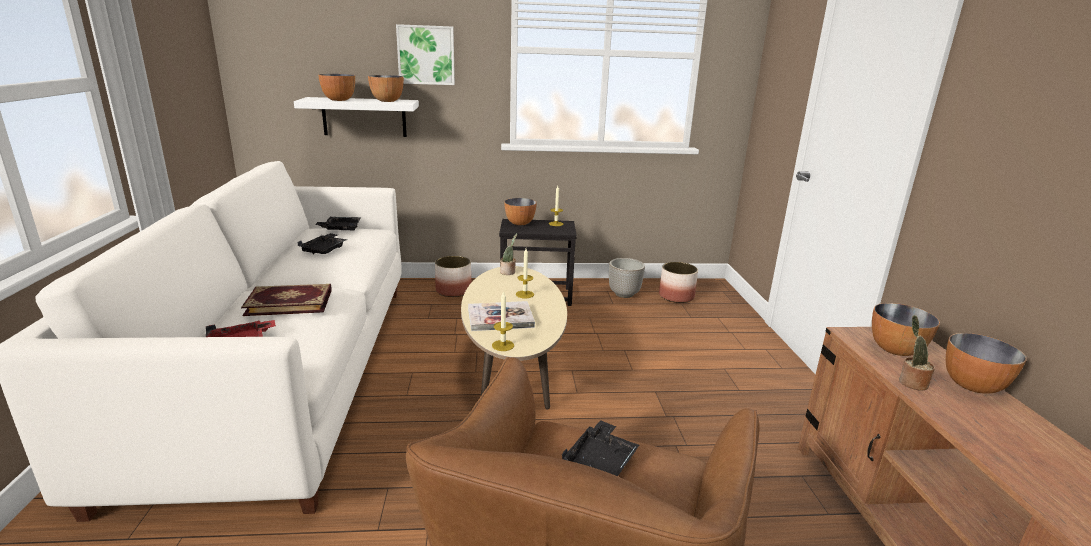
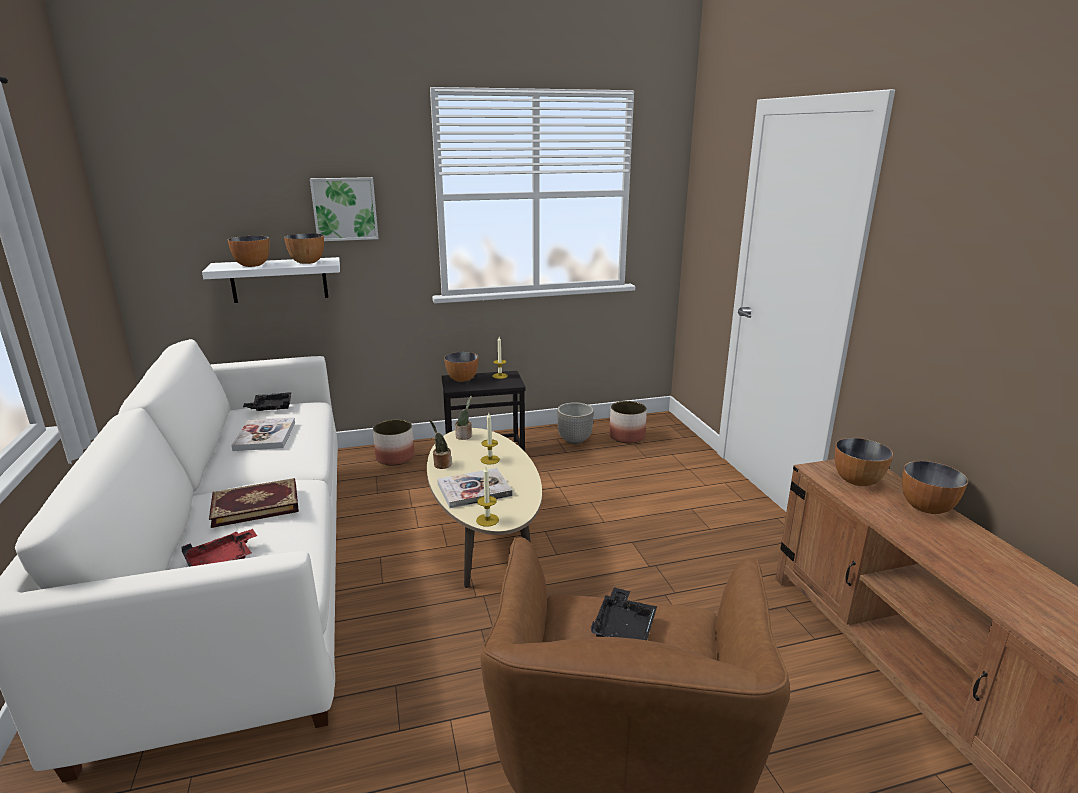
camera: 10 degrees left, 0 degrees up
(325, 250) = (265, 436): black tray -> book
(910, 382) = (877, 512): potted plant -> potted plant (441, 464)

